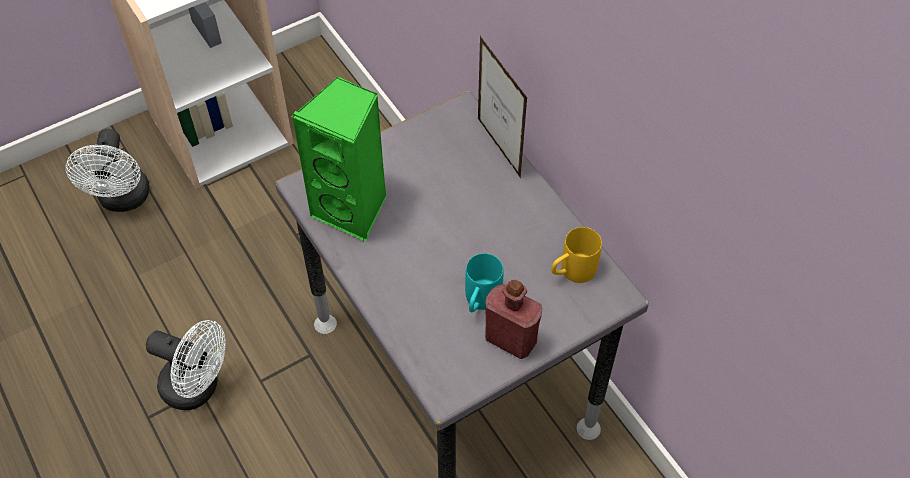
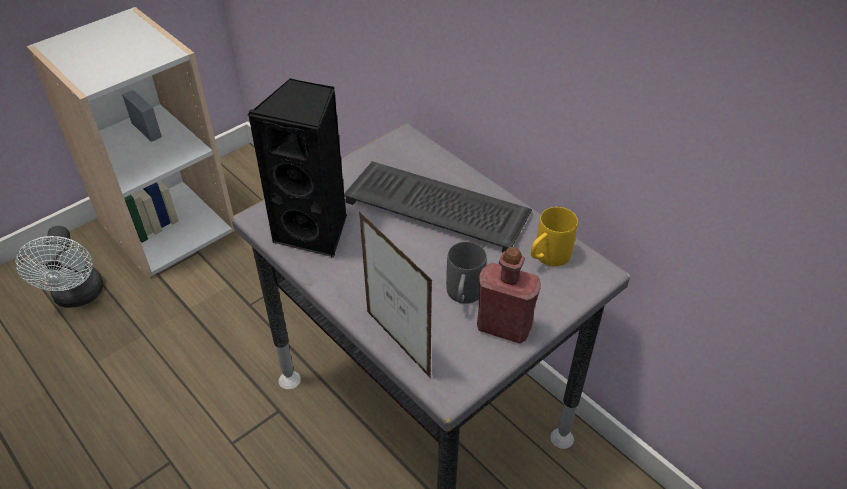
camera: 10 degrees left, 10 degrees down
(198, 388) = (168, 459): white fan -> none
(353, 209) = (315, 231): green speaker -> black speaker
(479, 199) = (439, 207): none -> keyboard
(480, 302) = (463, 296): turquoise mug -> grey mug
(498, 148) = (446, 164): picture frame -> picture frame (398, 344)

